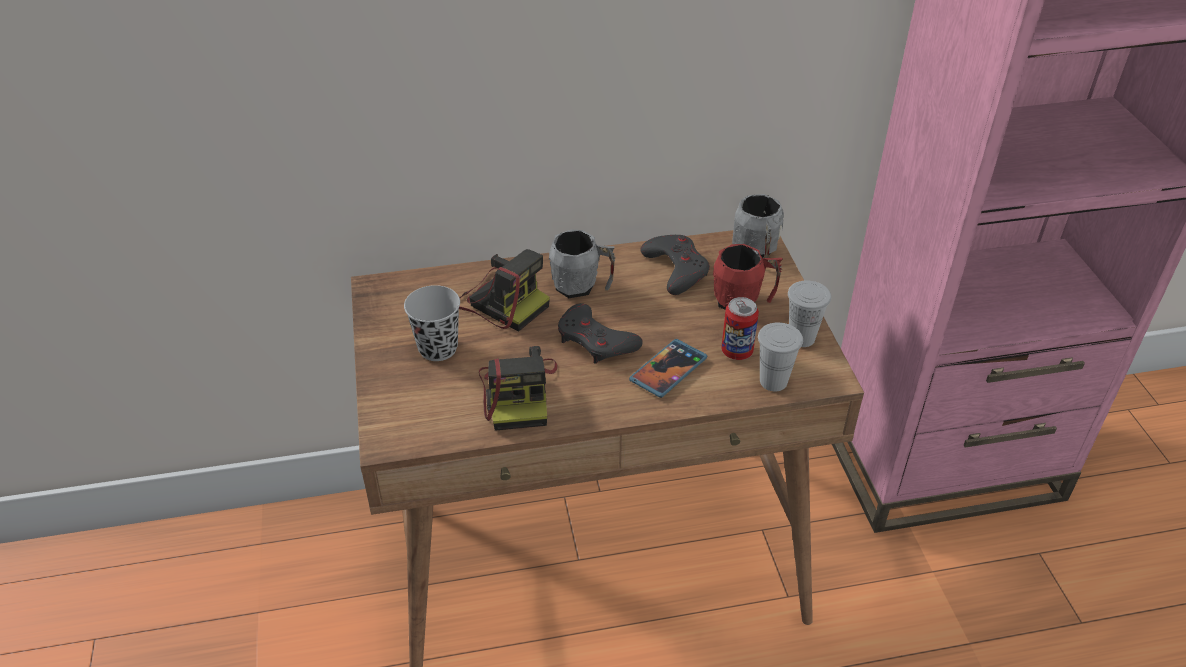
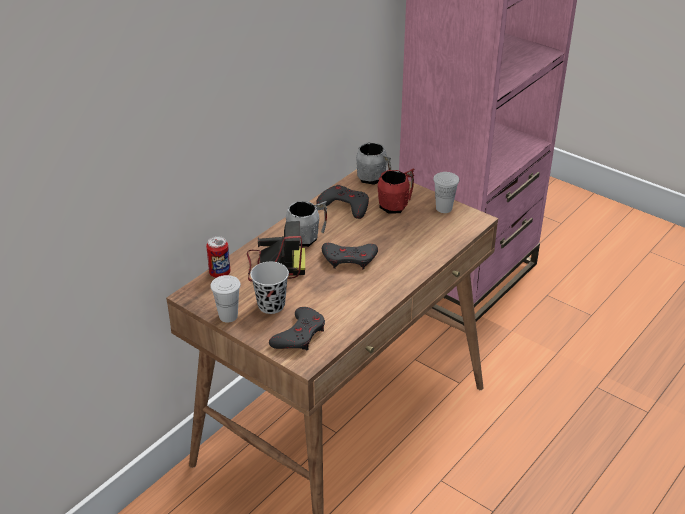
camera: 40 degrees left, 5 degrees down
(421, 403) = (299, 335): none -> grey game controller
(519, 394) = (344, 303): camera -> none
(668, 370) = (402, 254): phone -> none
(737, 351) = (422, 229): can -> can (220, 273)
(773, 381) = (455, 233): white cup -> white cup (228, 316)

